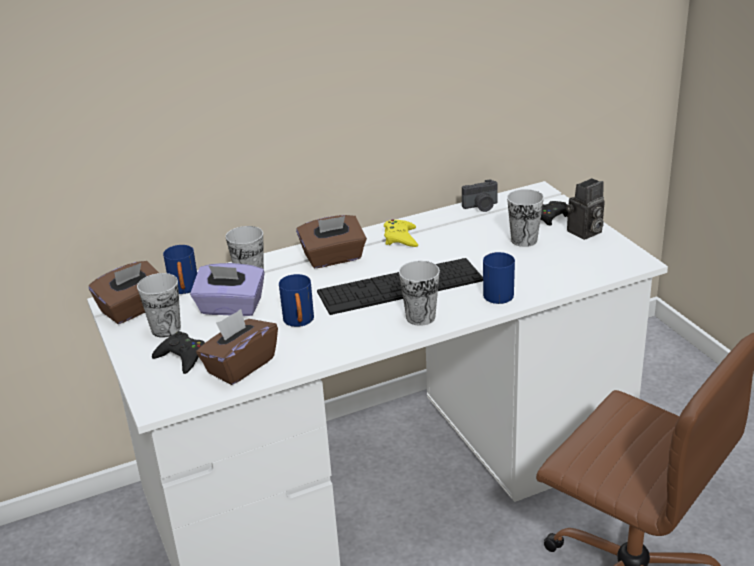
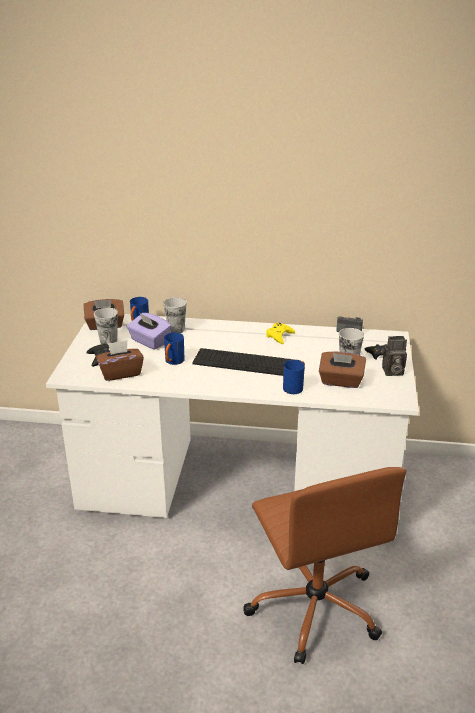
camera: 30 degrees right, 0 degrees up
(333, 258) = (230, 334): brown tissue box -> brown tissue box (340, 381)
(420, 317) = (236, 384): cup -> none

